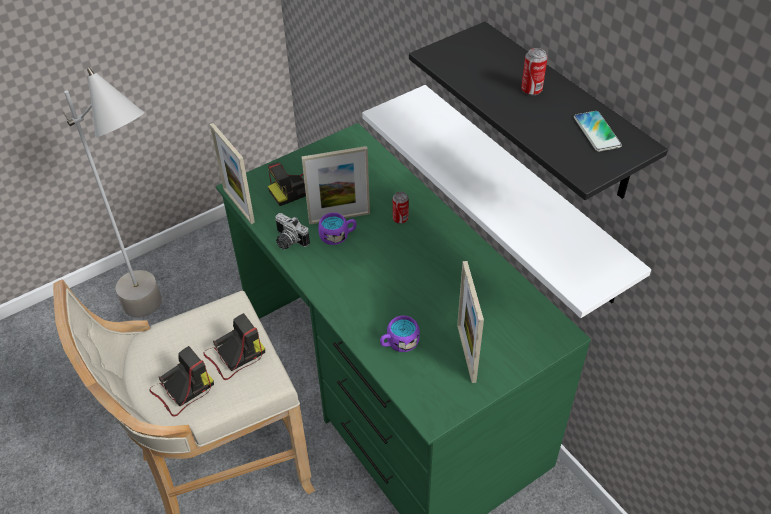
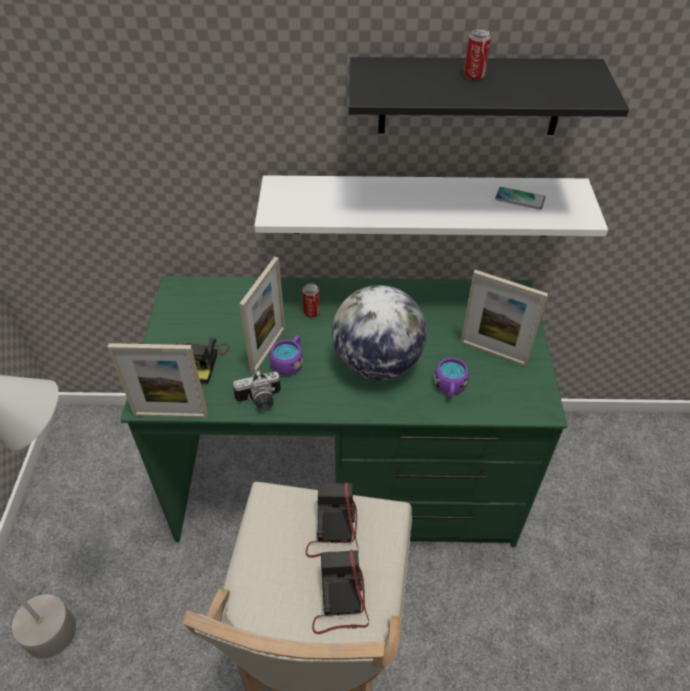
camera: 55 degrees left, 0 degrees up
(383, 285) = (377, 363): none -> globe
(597, 132) = (557, 74): phone -> phone (519, 199)

